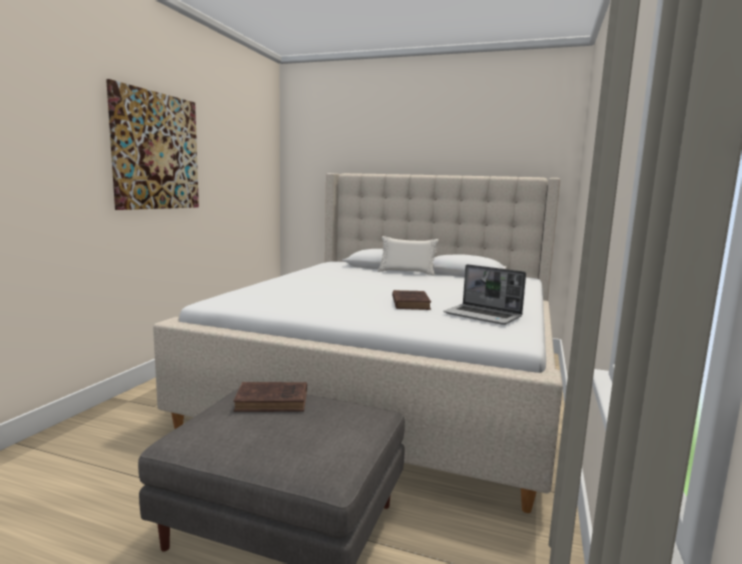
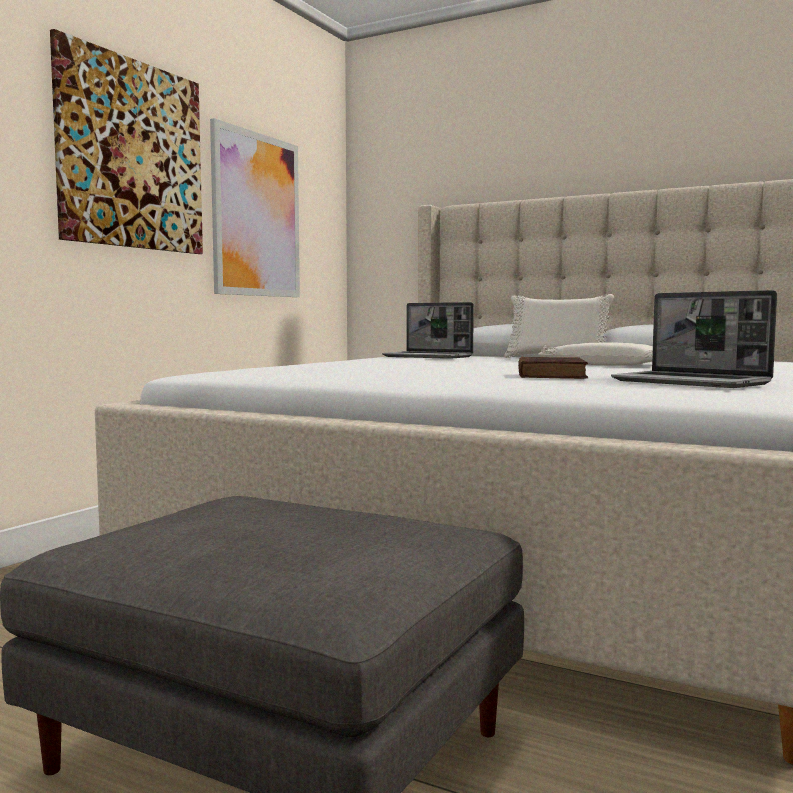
camera: 10 degrees right, 5 degrees down
(229, 179) = (256, 215): none -> picture
(274, 401) = (269, 509): brown book -> none
(335, 271) = (429, 357): none -> laptop
(435, 284) = (606, 364): none -> white pillow

